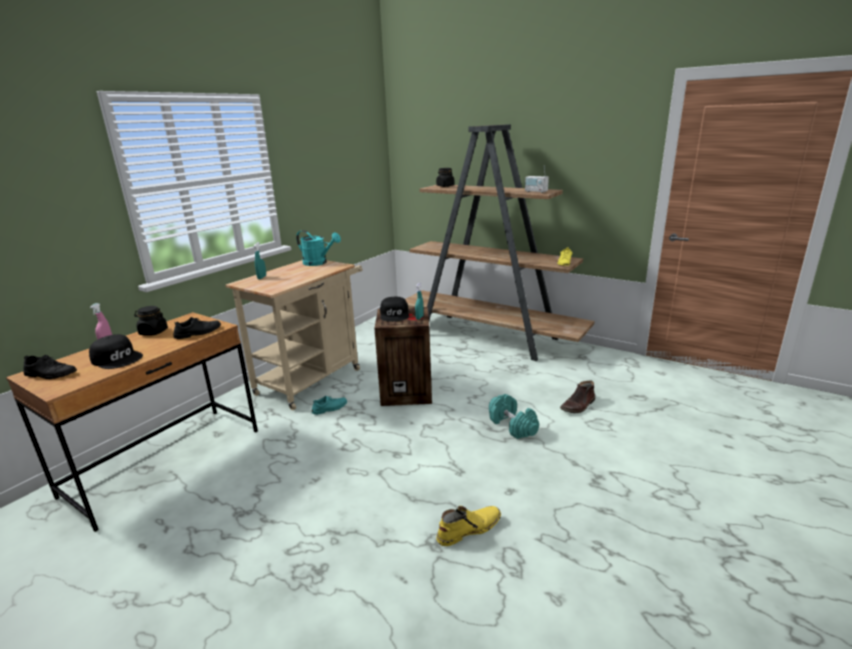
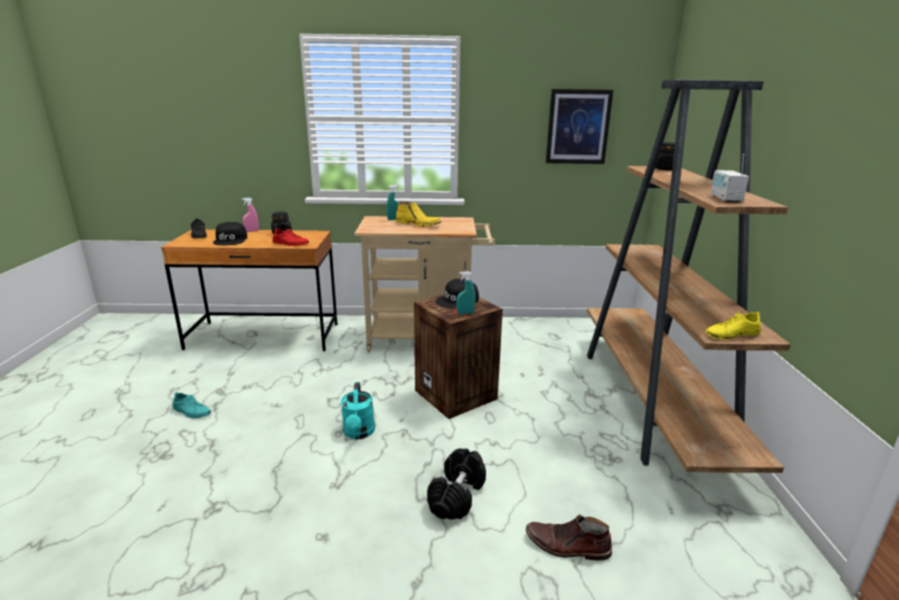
camera: 55 degrees right, 0 degrees up
(198, 333) = (290, 243): black shoe -> red shoe
(319, 263) = (460, 223): turquoise watering can -> turquoise watering can (359, 433)
(330, 408) = (386, 367): turquoise shoe -> turquoise shoe (191, 411)
(347, 167) = (578, 127): none -> picture
(468, 529) = (243, 525): yellow boot -> yellow boot (418, 224)
(513, 426) = (457, 496): turquoise dumbbell -> black dumbbell

